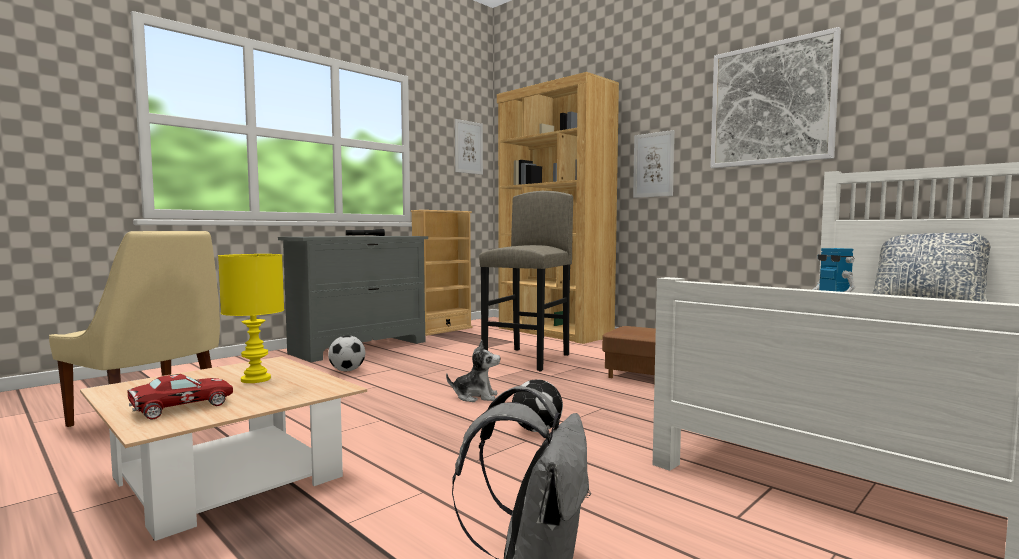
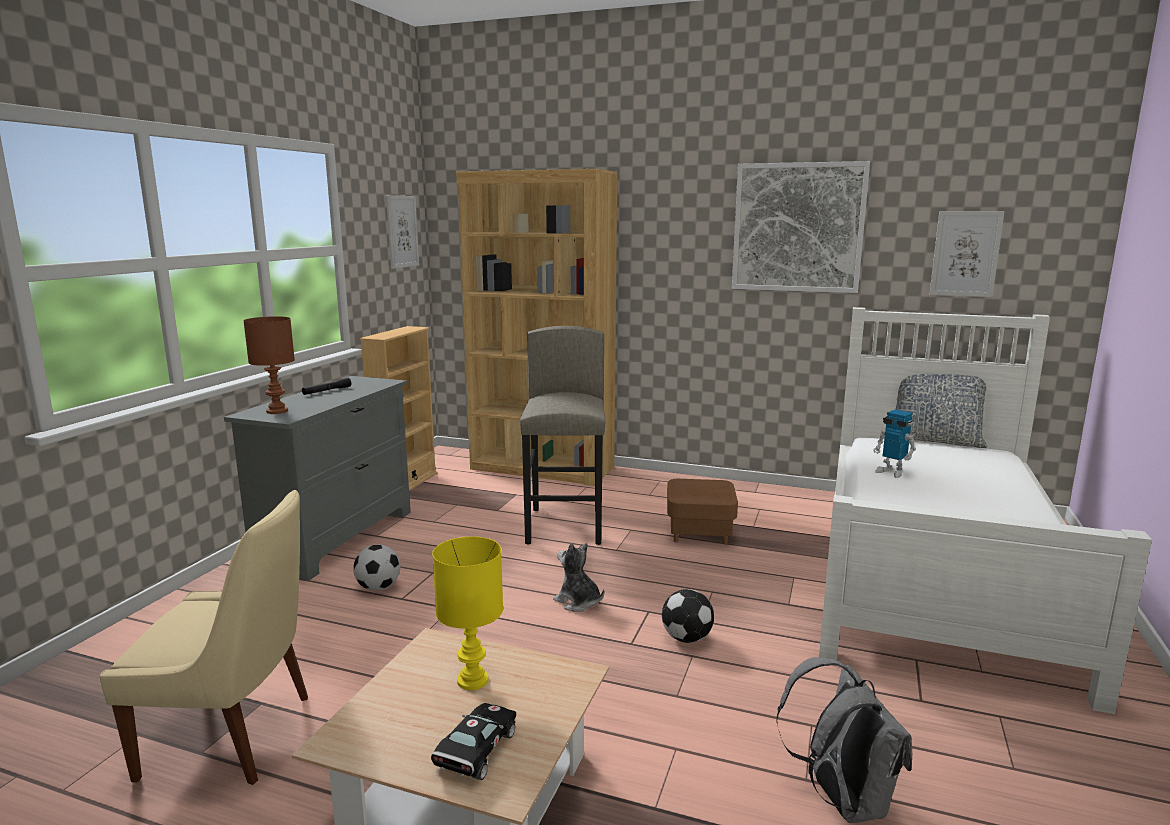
camera: 25 degrees left, 10 degrees up
(178, 408) = (475, 753): red toy car -> black toy car
(312, 236) = (277, 411): none -> brown table lamp
(475, 397) = (578, 602): plush toy -> plush toy turned 120 degrees counterclockwise
(653, 165) = (662, 276): picture -> picture (965, 254)

